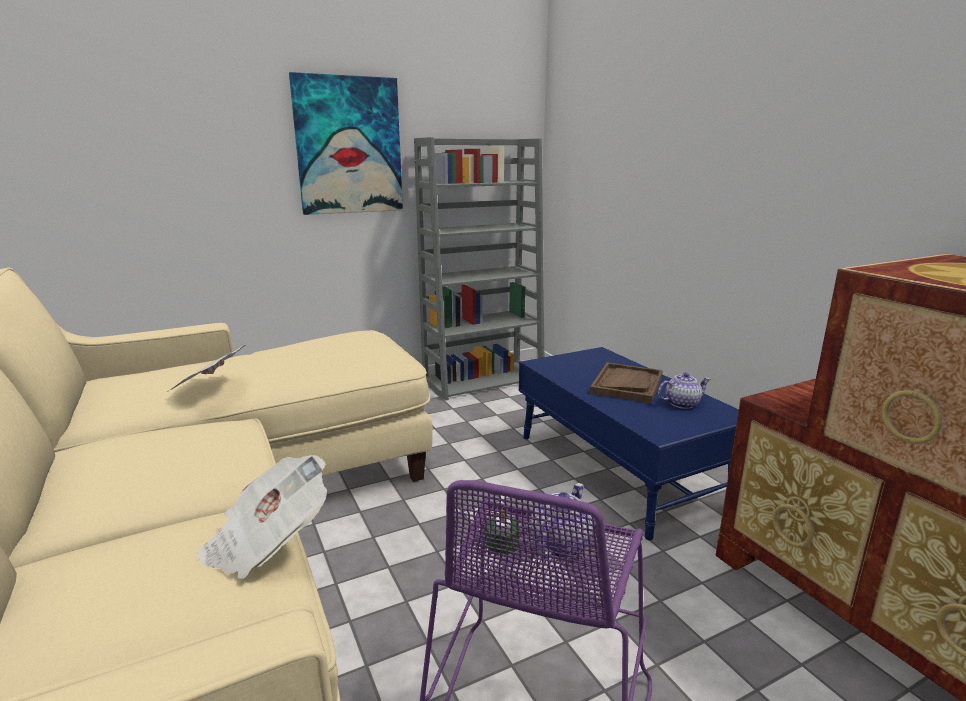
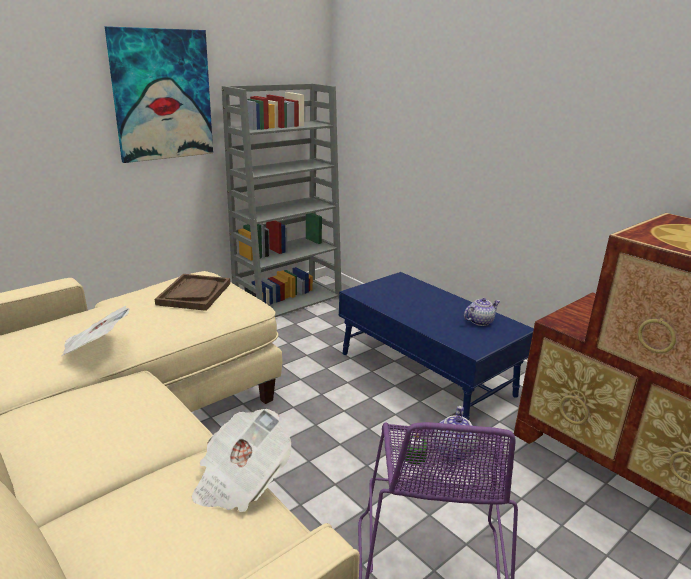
camera: 15 degrees left, 5 degrees up
(627, 384) = (433, 307): brown tray -> brown tray (194, 294)

